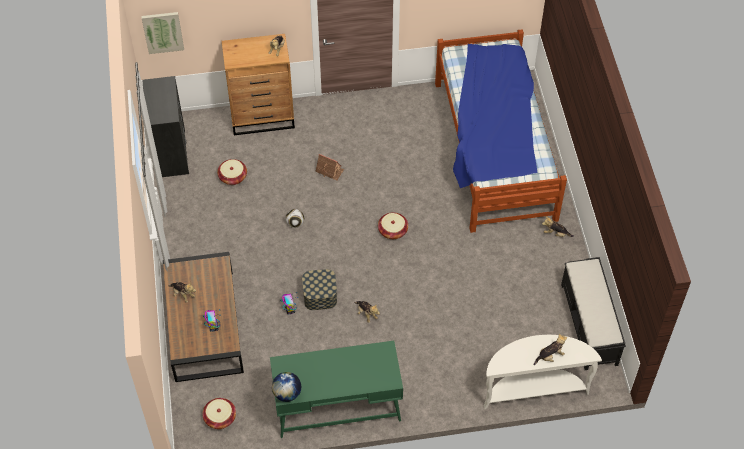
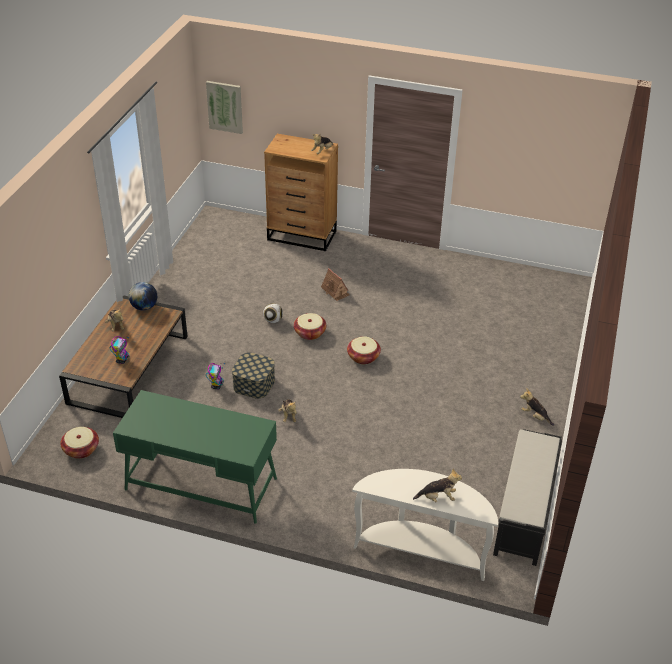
camera: 25 degrees right, 15 degrees down
(171, 153) = (203, 236): black dresser -> none
(233, 177) = (243, 268): basket -> basket (310, 333)
(287, 393) = (132, 426): globe -> globe (144, 307)
(493, 150) = (510, 326): bed -> none

